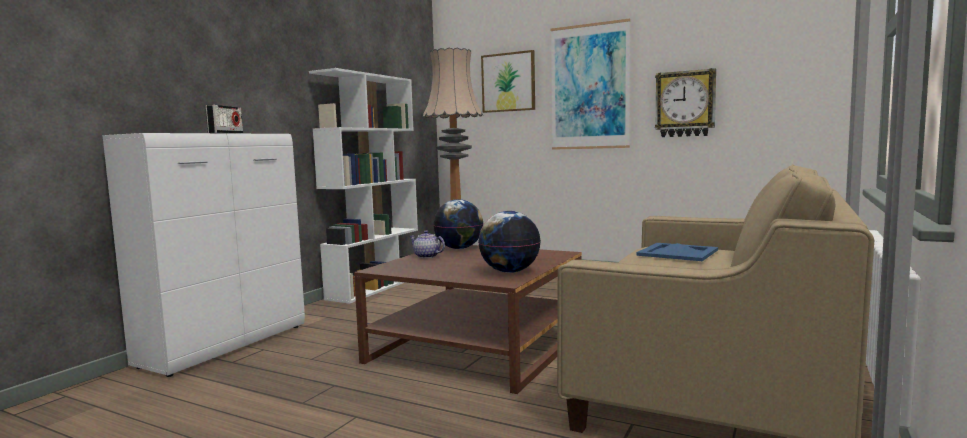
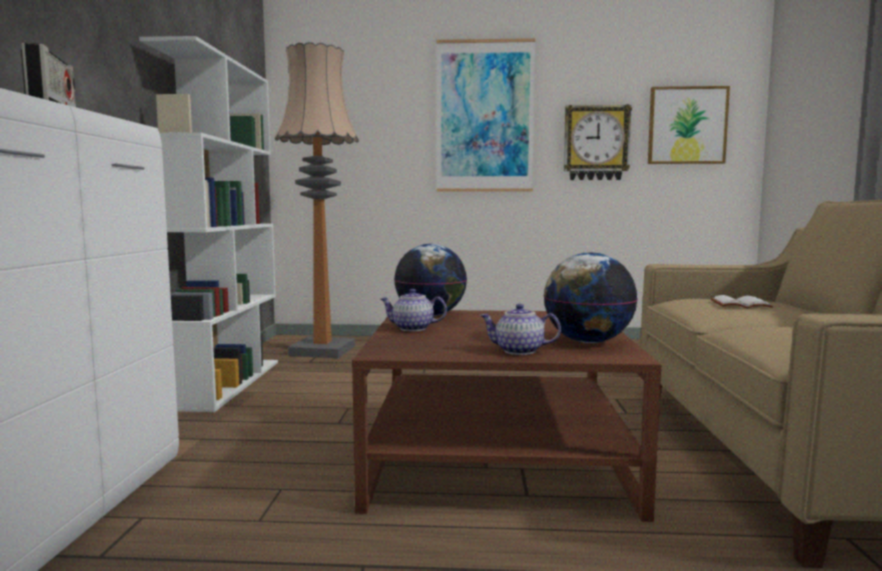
camera: 25 degrees left, 0 degrees up
(451, 274) = (518, 351): none -> teapot
(508, 82) = (377, 103): picture -> picture (687, 125)
(677, 252) = (740, 305): blue tray -> white book

